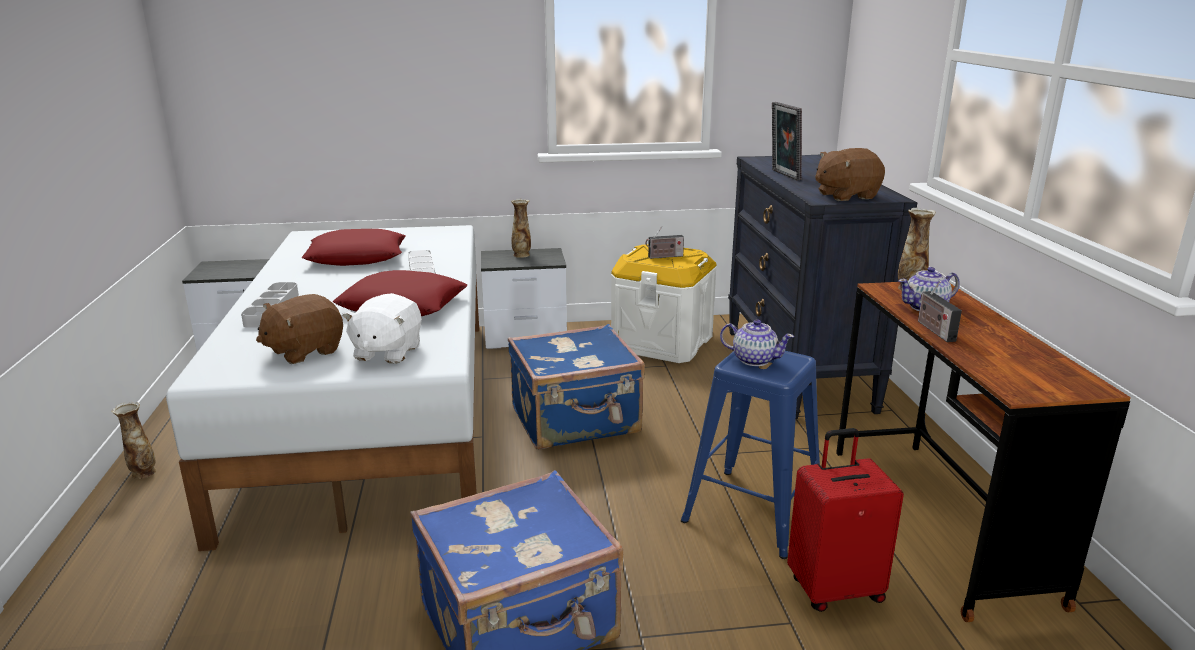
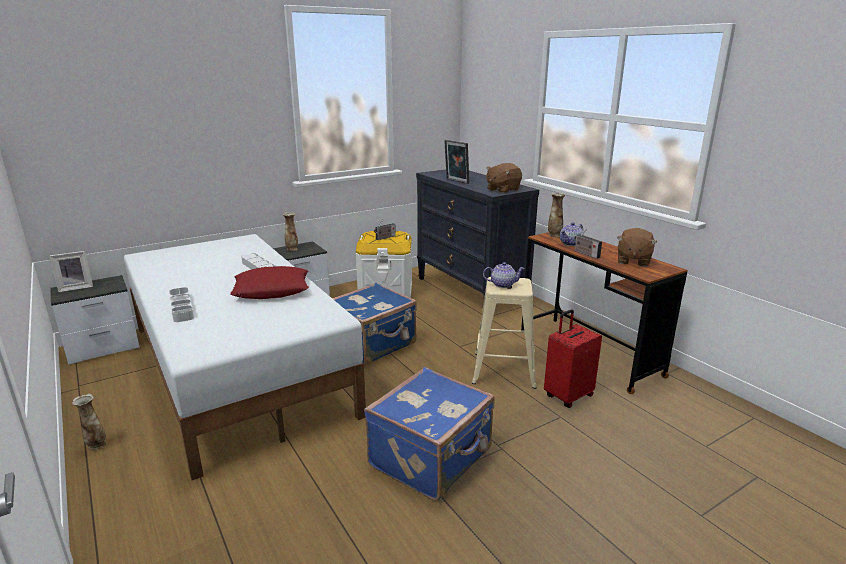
camera: 25 degrees left, 0 degrees up
(226, 265) = (76, 287): none -> picture frame
(304, 351) = (240, 328): brown plush toy -> brown plush toy (633, 261)
(357, 257) = (200, 265): red pillow -> none
(387, 352) = (296, 319): white plush toy -> none
(752, 510) = (503, 369): blue stool -> beige stool

